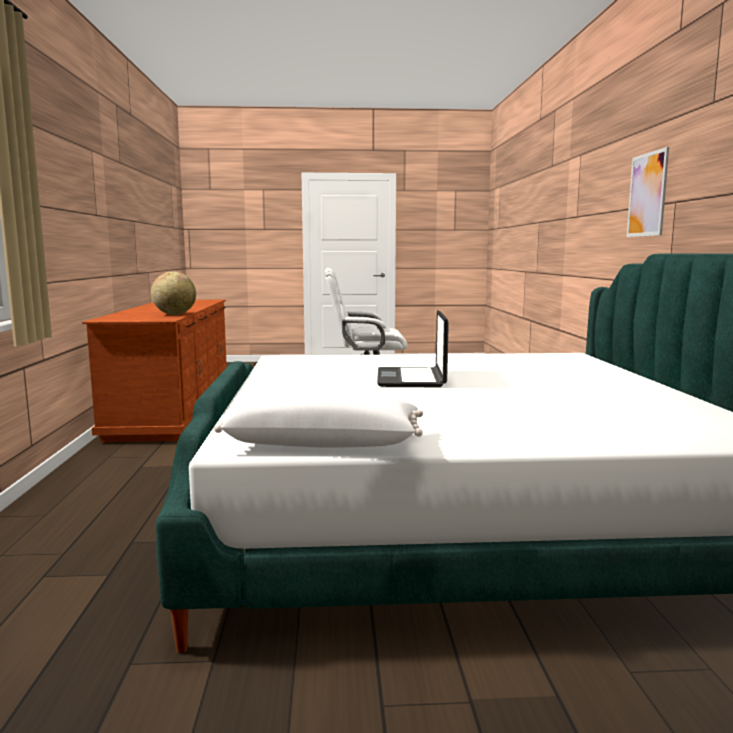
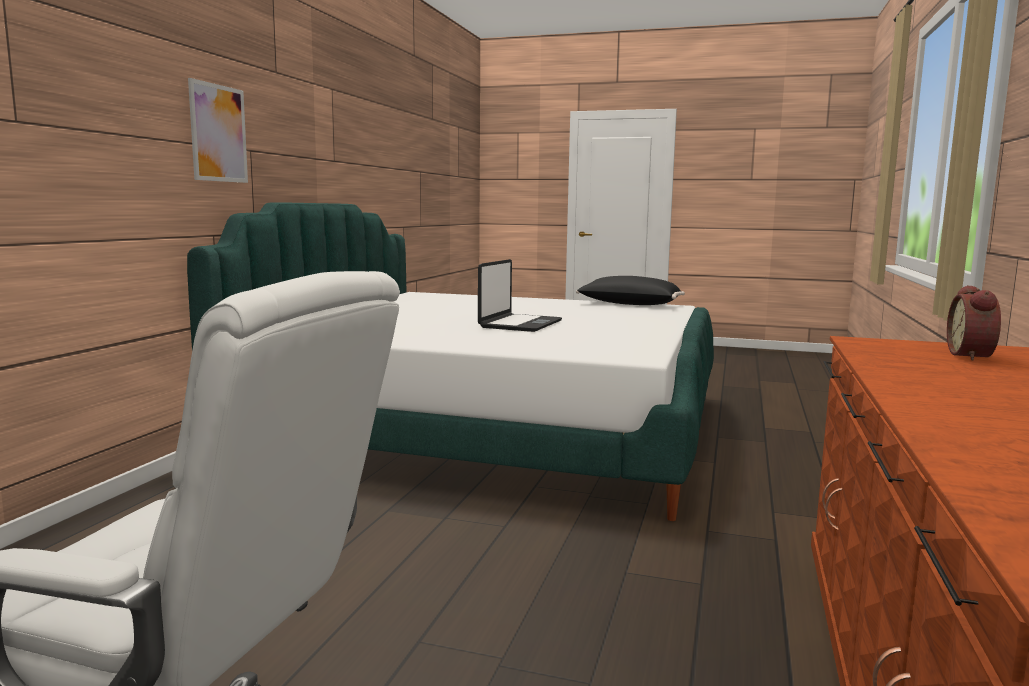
camera: 160 degrees left, 0 degrees up
(130, 317) = (973, 356): none -> alarm clock
(175, 314) = (887, 360): globe -> none
(324, 443) = (629, 304): white pillow -> black pillow

